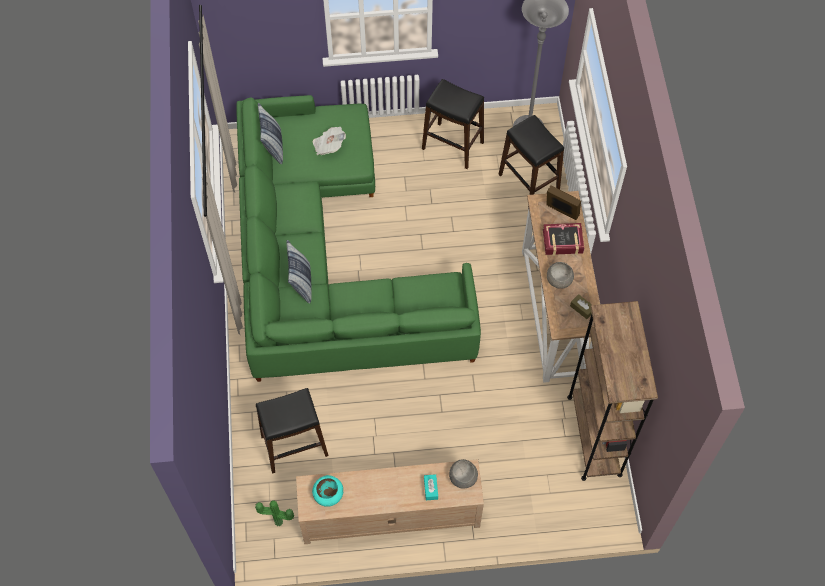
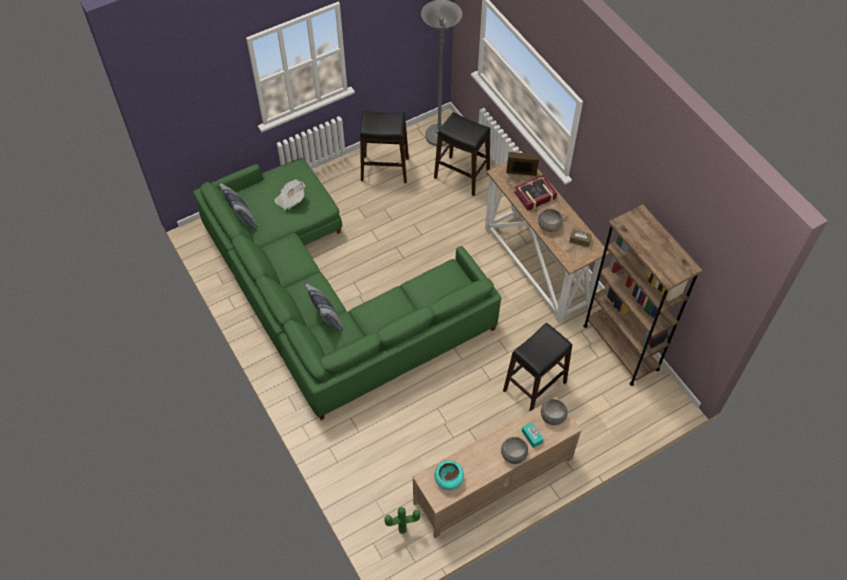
camera: 25 degrees left, 5 degrees down
(294, 445) = (382, 459): black stool -> black stool (534, 386)
(403, 498) = (513, 454): none -> grey bowl

